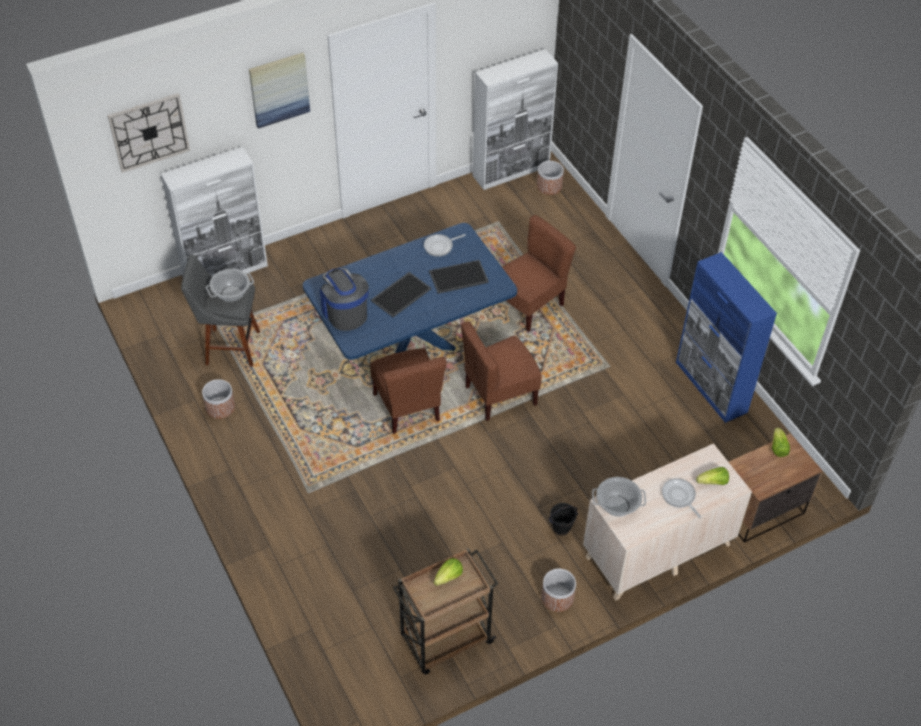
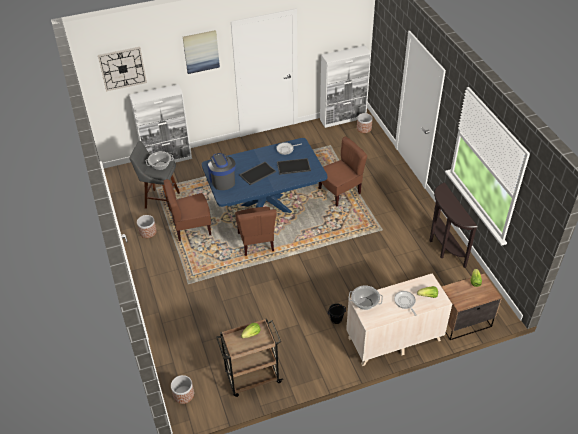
camera: 10 degrees right, 5 degrees down
(499, 395) = (313, 240): brown chair -> brown chair (191, 228)
(557, 598) = (326, 360): planter -> planter (183, 395)
(711, 387) = (443, 247): blue cabinet -> brown console table

